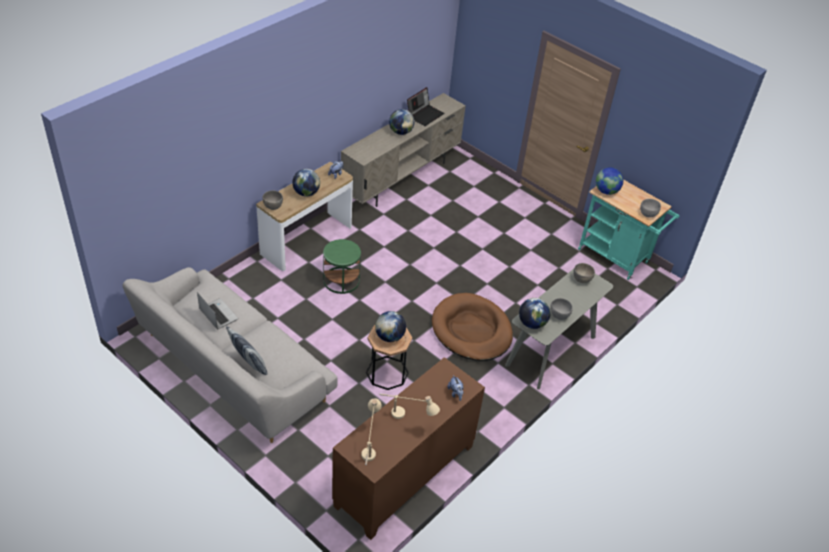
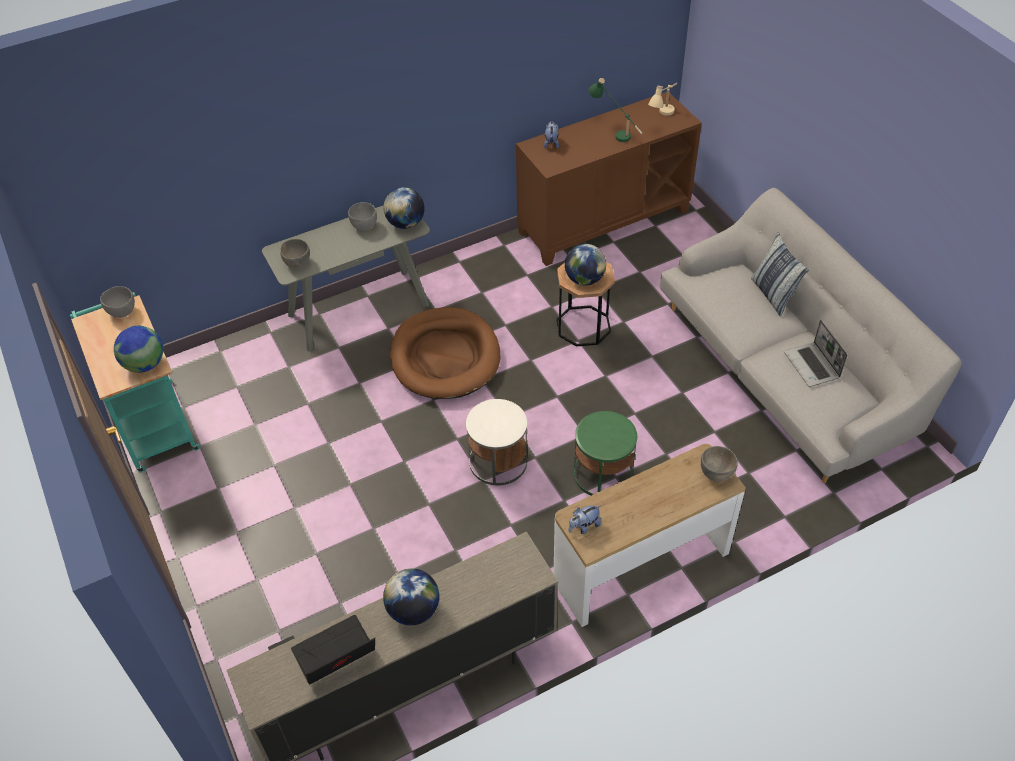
camera: 155 degrees left, 5 degrees up
(306, 193) = (651, 492): globe -> none
(406, 275) = (498, 461): none -> white side table
(407, 417) = (614, 132): beige table lamp -> green table lamp

